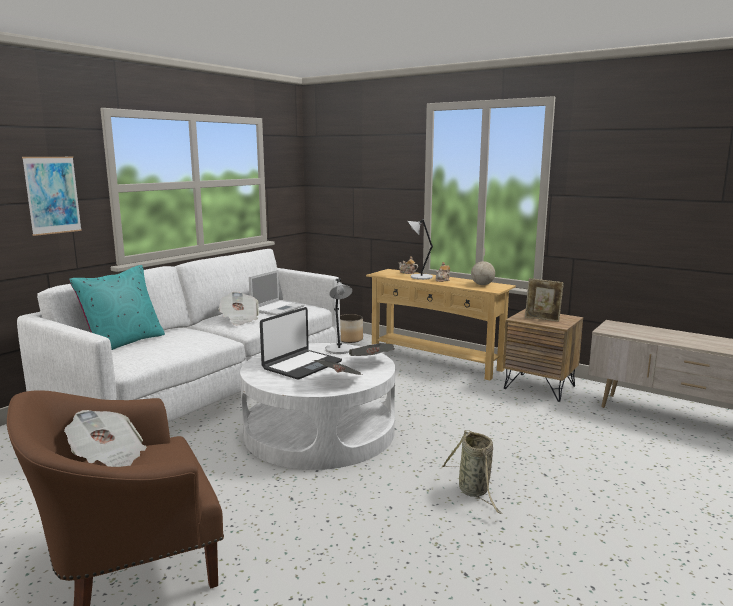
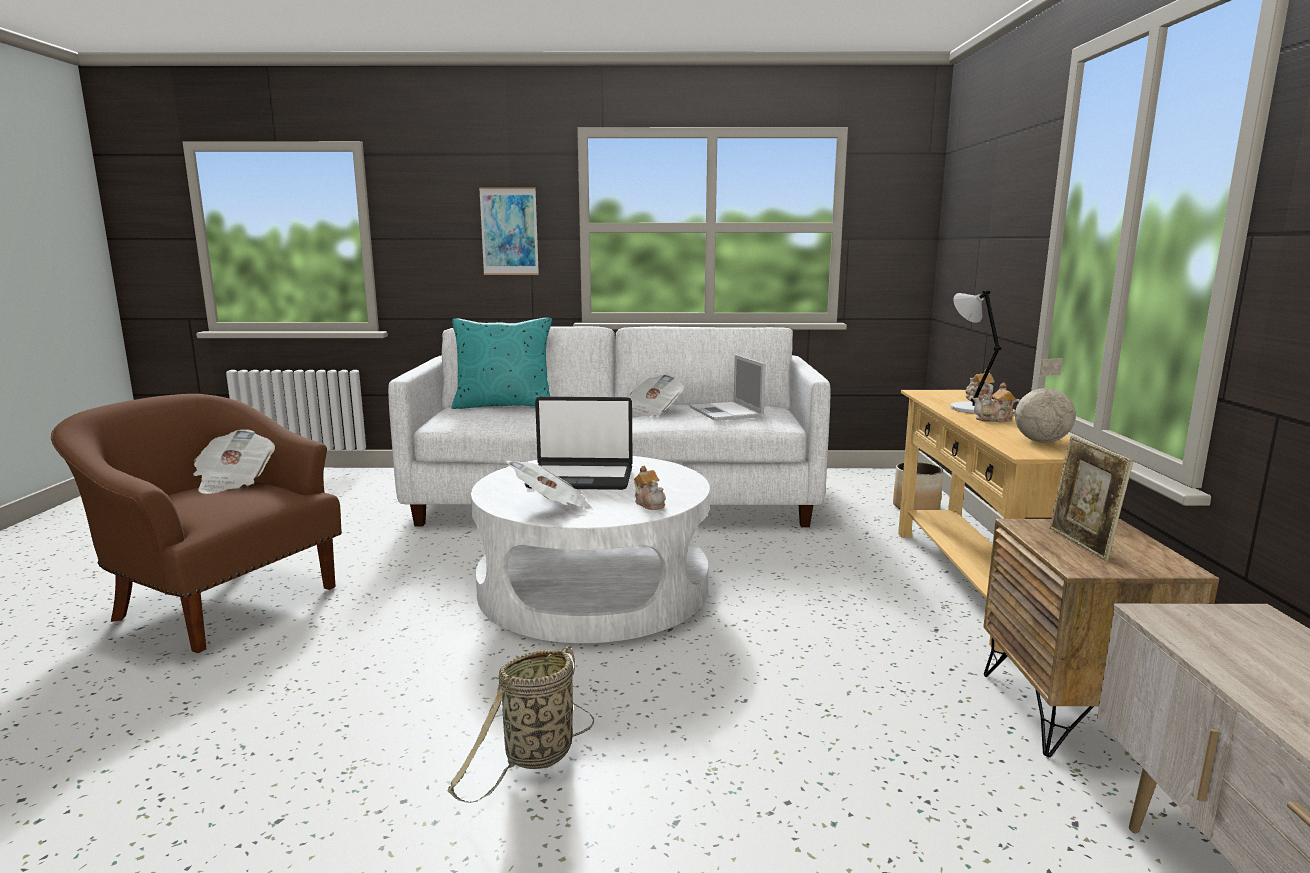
camera: 55 degrees right, 0 degrees up
(278, 308) = (726, 412): laptop -> laptop turned 75 degrees clockwise
(339, 350) = (670, 479): grey table lamp -> none
(371, 362) = (650, 504): newspaper -> teapot

